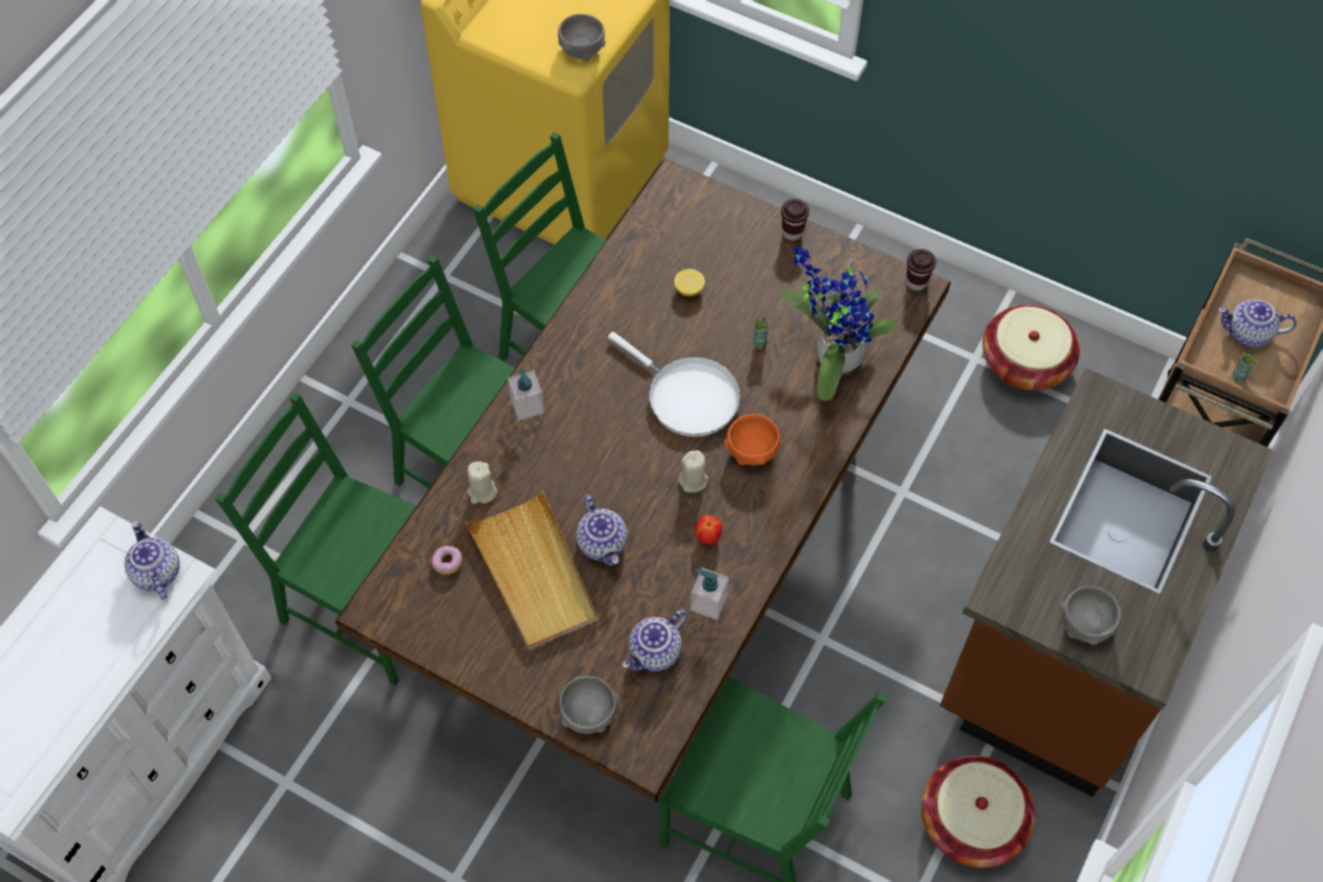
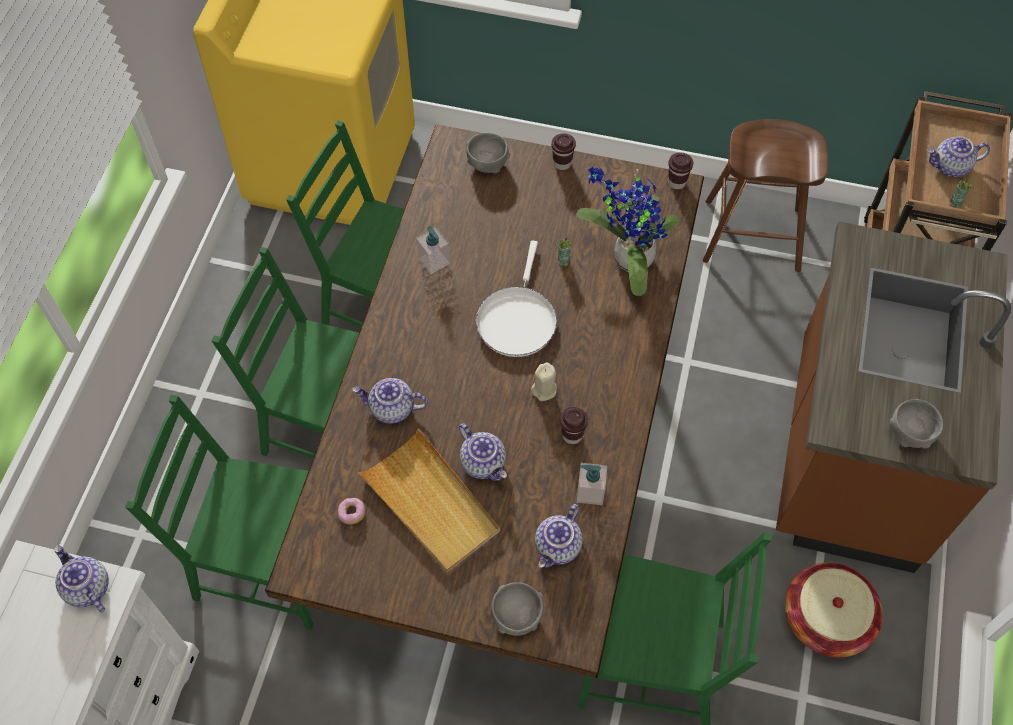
camera: 15 degrees left, 0 degrees up
(482, 492) = (364, 443): beige candle -> none
(522, 462) = (391, 409): none -> teapot
(527, 406) = (381, 359): soap dispenser -> soap dispenser (434, 261)
(582, 50) = (343, 46): grey bowl -> grey bowl (487, 164)
(687, 396) = (517, 319): white frying pan -> white frying pan turned 75 degrees clockwise
(689, 289) = (490, 229): lemon -> none
(708, 537) = (572, 435): apple -> brown cup
(752, 451) = (586, 353): orange bowl -> none
(1025, 363) = (751, 235): basket -> brown stool

